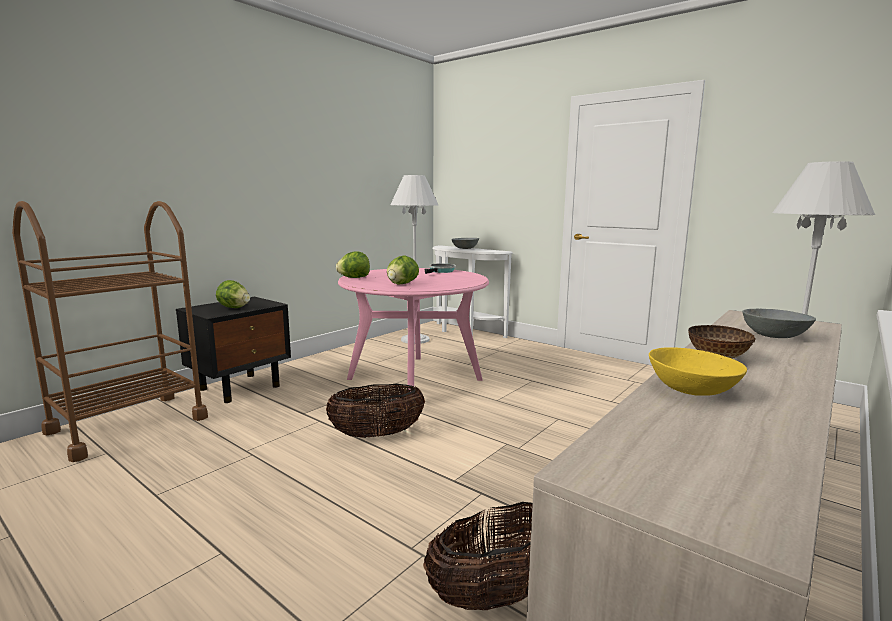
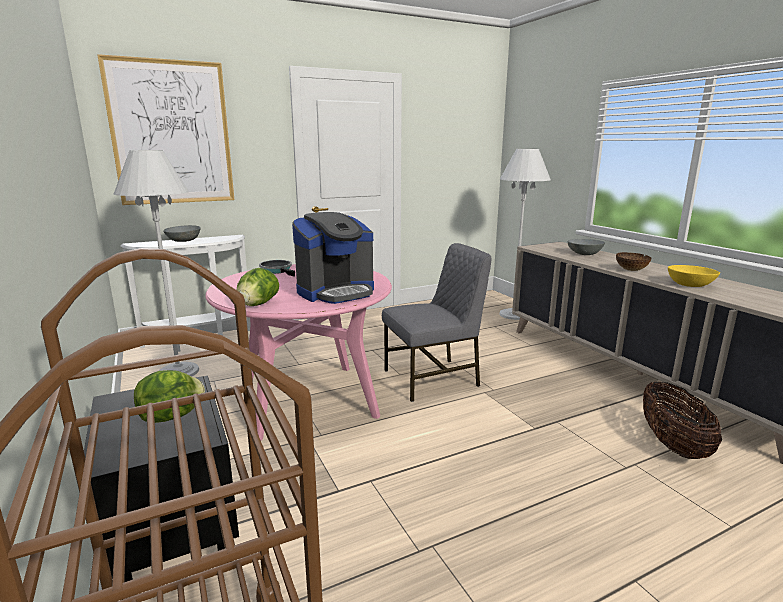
camera: 65 degrees left, 5 degrees up
(377, 435) = (432, 448): basket -> none
(401, 284) = (336, 292): lettuce -> coffee machine
(477, 165) = (171, 133): none -> picture
(506, 415) = (433, 378): none -> grey chair

